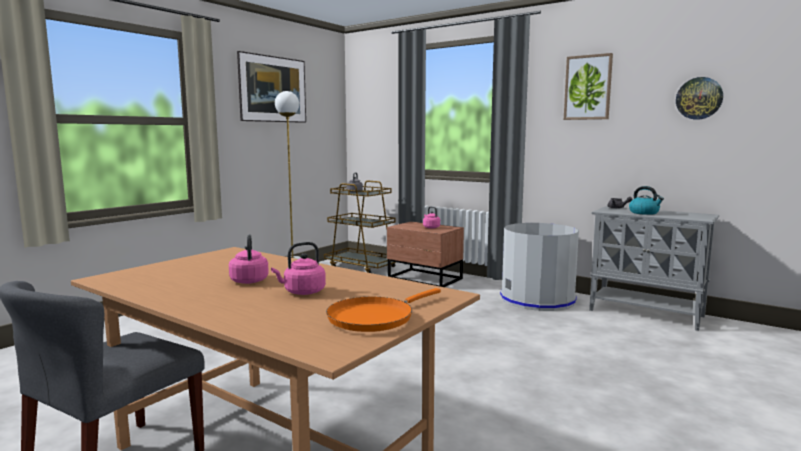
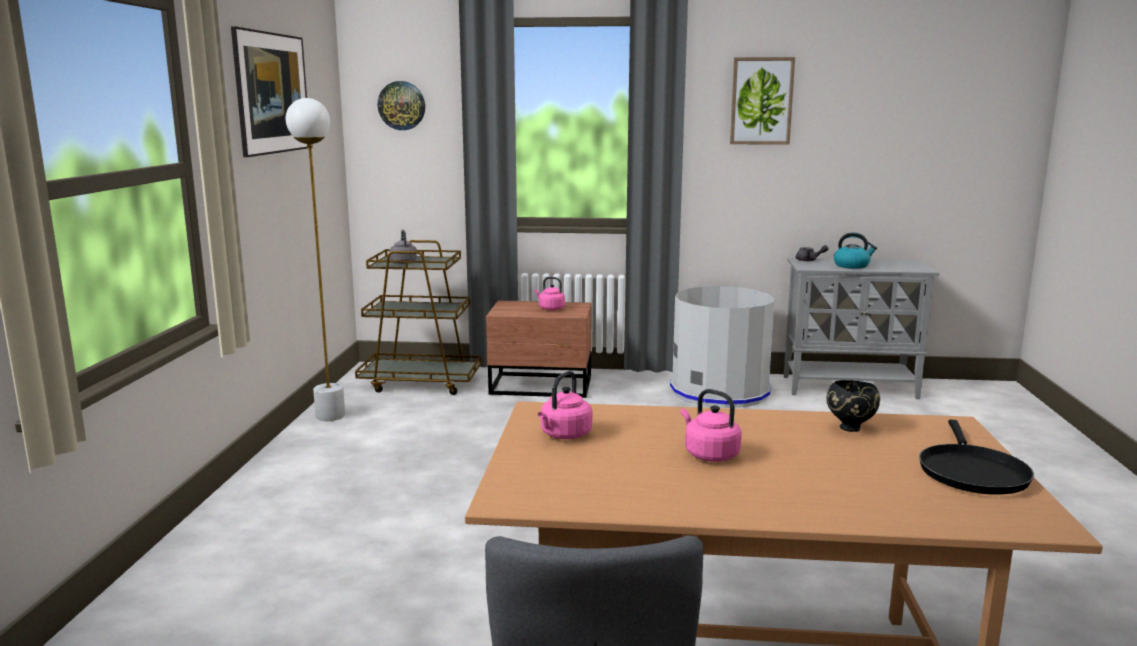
camera: 30 degrees left, 5 degrees up
(302, 292) = (816, 457): pink kettle -> pink kettle (564, 435)
(371, 284) = (851, 428): none -> black bowl
(375, 317) = (971, 472): orange frying pan -> black frying pan
(699, 98) = (896, 121): wall clock -> wall clock (401, 105)

